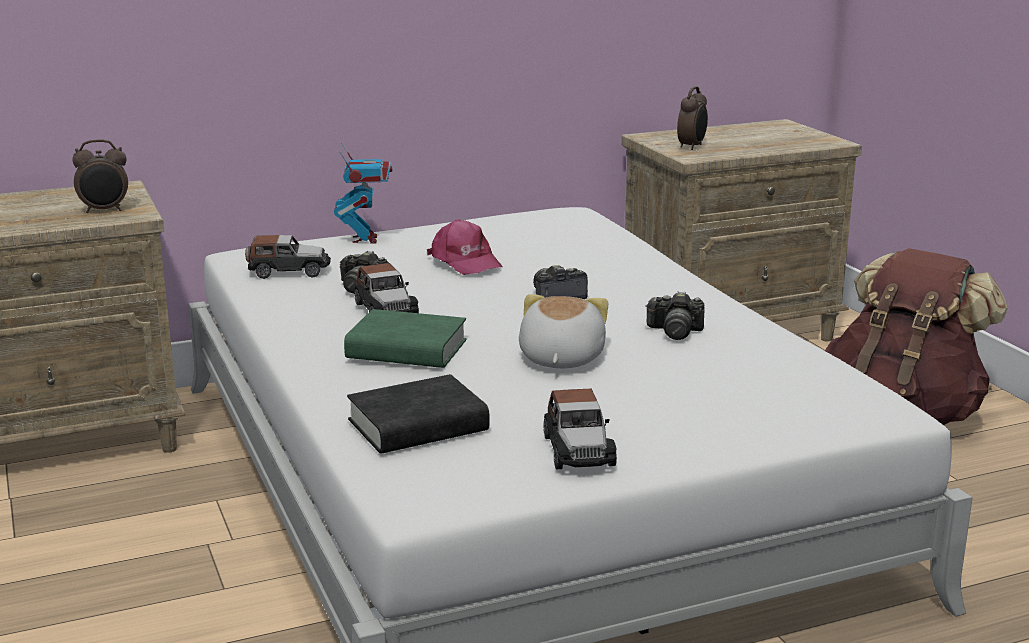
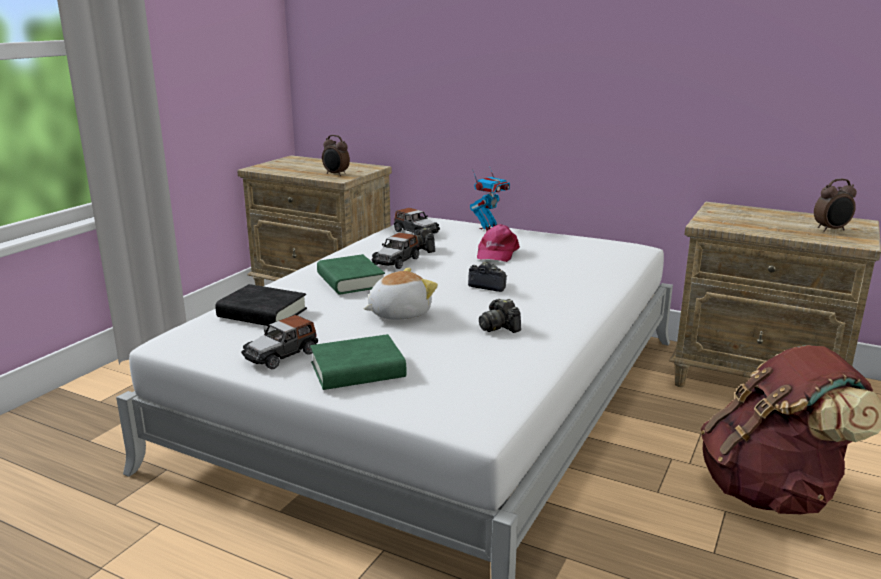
camera: 50 degrees right, 0 degrees up
(686, 424) = (358, 370): none -> green book
(692, 147) = (727, 218): alarm clock -> alarm clock (831, 230)

